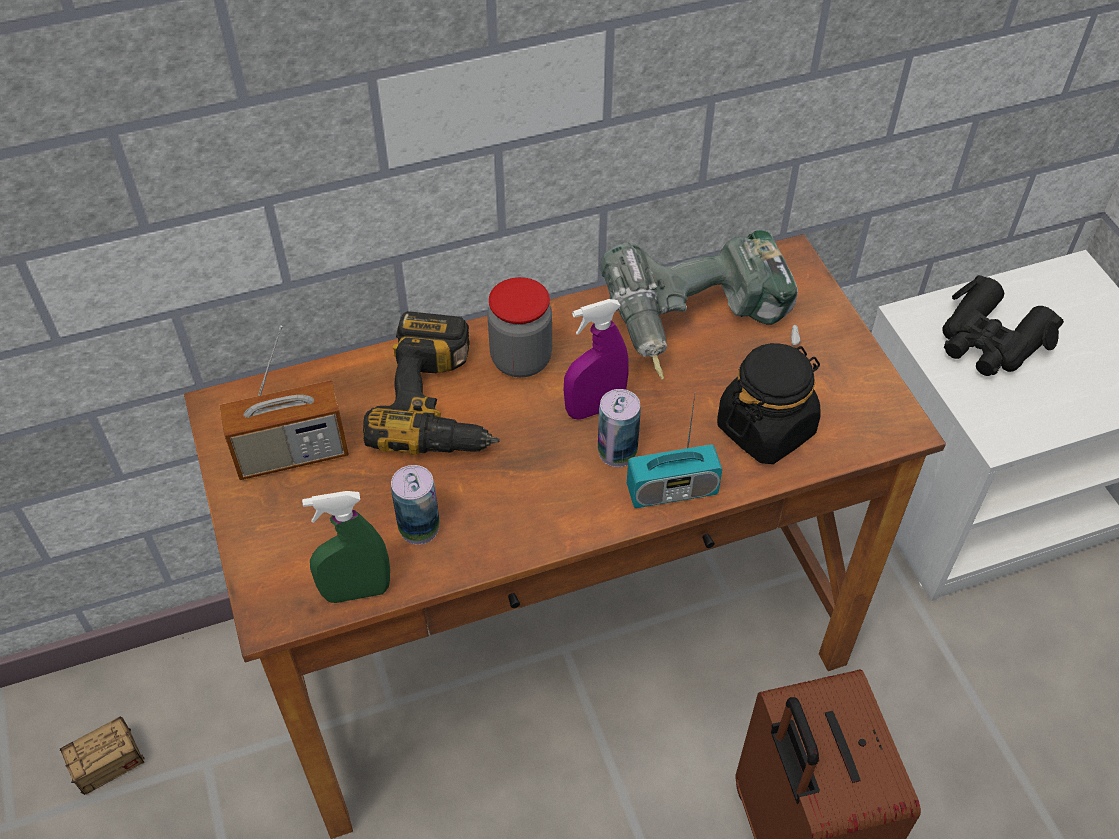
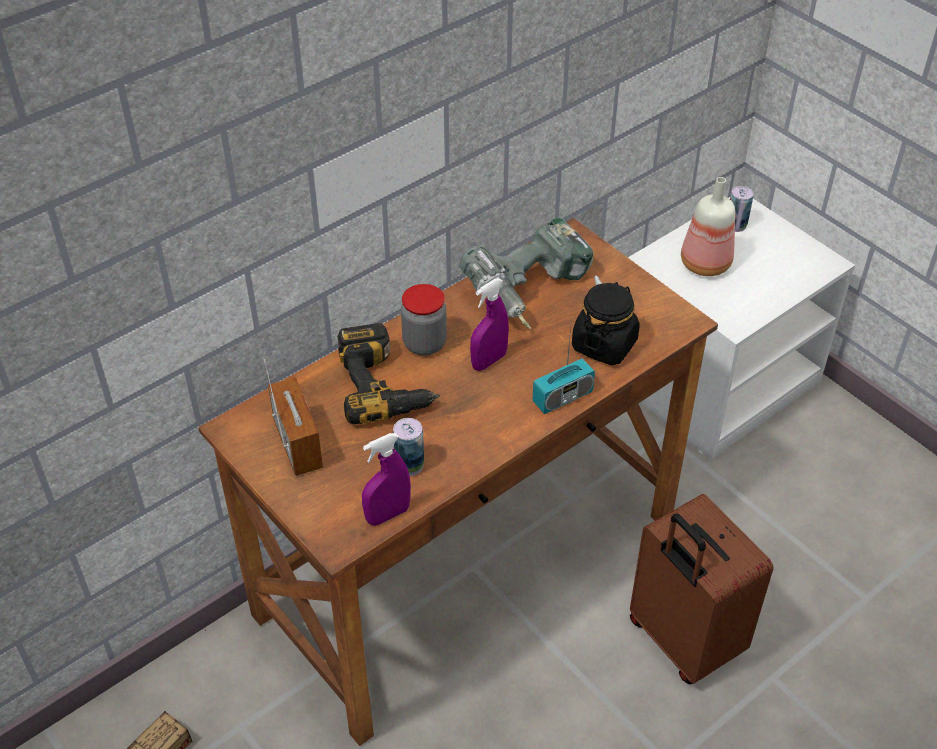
camera: 20 degrees left, 5 degrees down
(292, 455) = (298, 444): radio -> radio turned 75 degrees counterclockwise
(356, 591) = (387, 515): green spray bottle -> purple spray bottle
(617, 452) = (516, 384): can -> can (736, 225)
(990, 341) = (704, 264): black binoculars -> bottle

